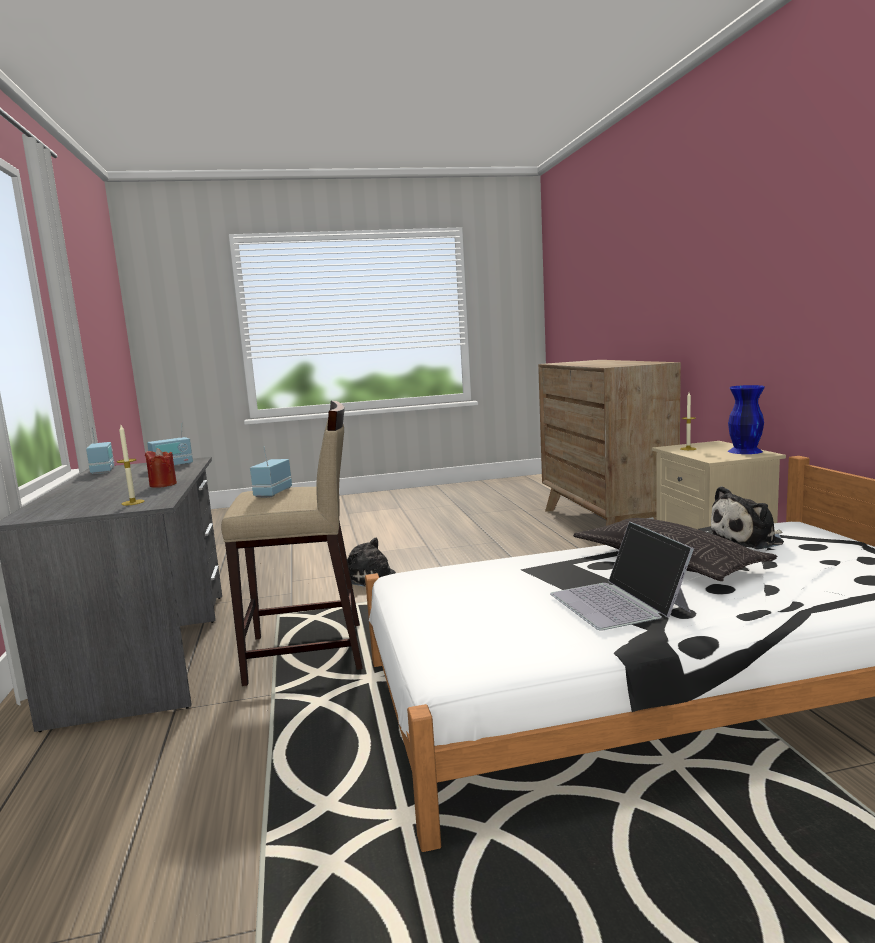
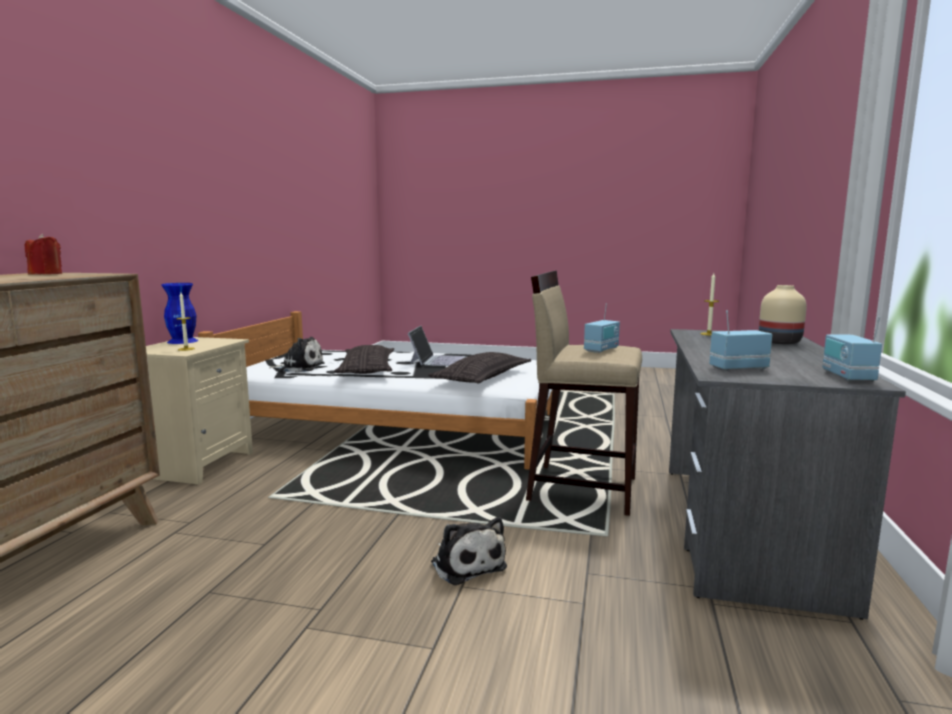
camera: 155 degrees left, 0 degrees up
(69, 500) = (779, 342): none -> beige vase
(163, 484) = (706, 344): red candle -> red candle (46, 274)
(473, 584) = (482, 377): none -> pillow

